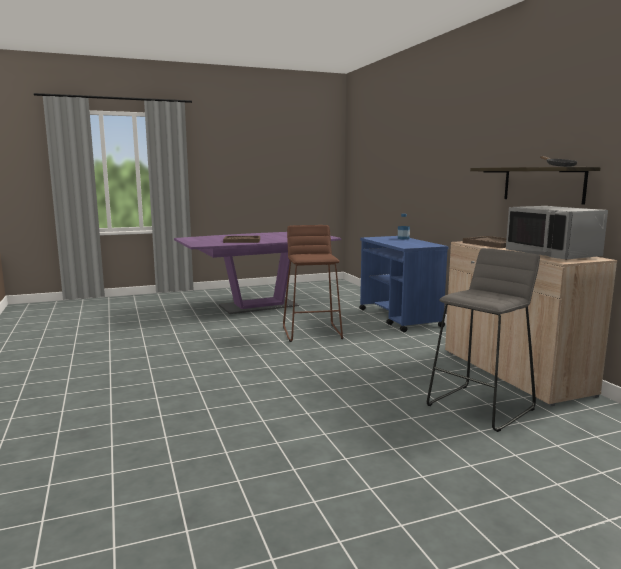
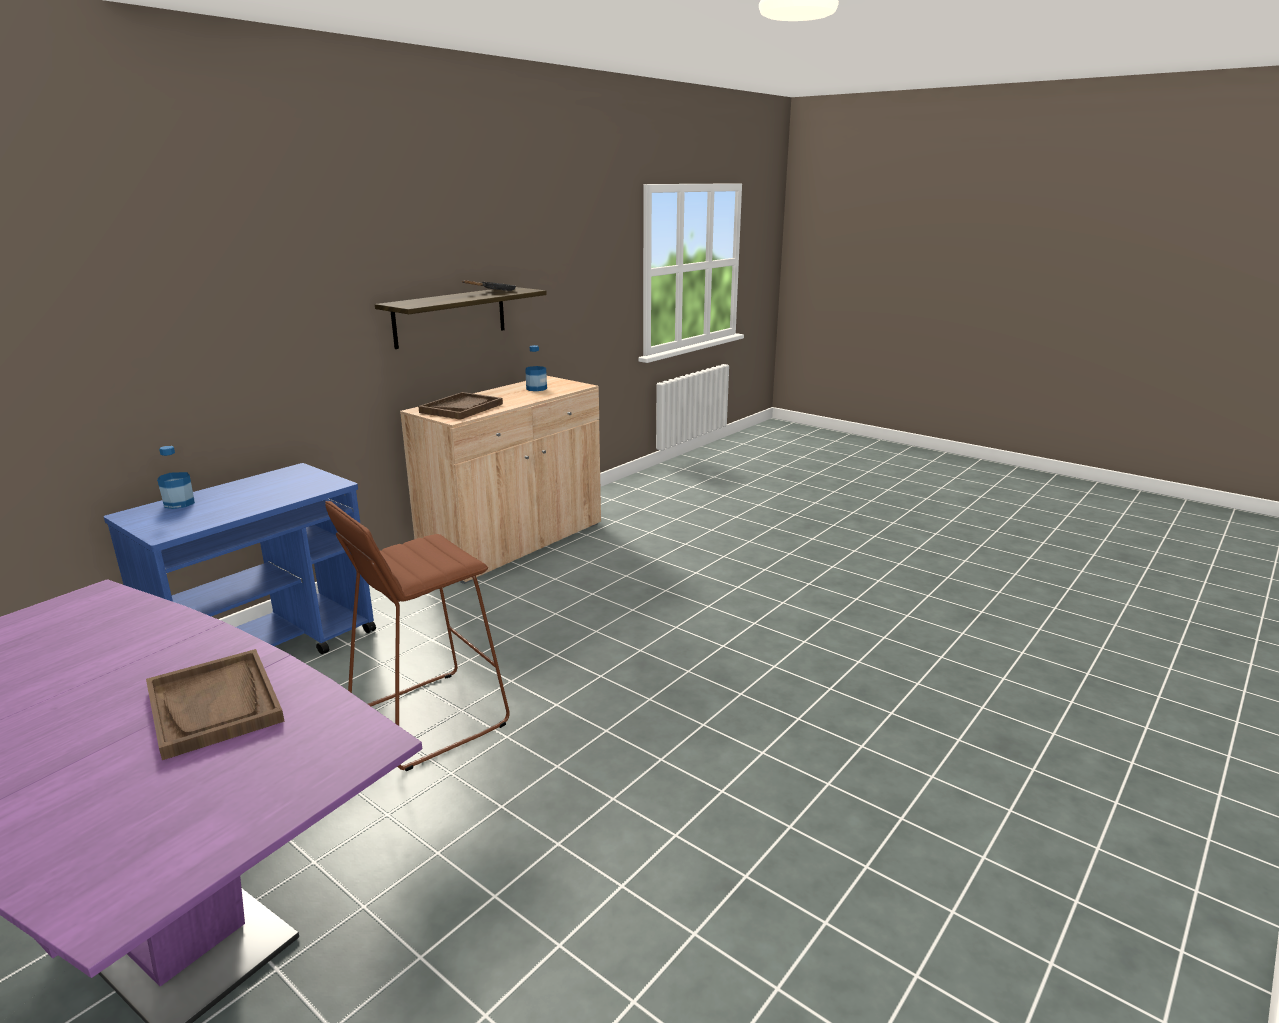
camera: 120 degrees left, 10 degrees up
(480, 407) = (633, 548): grey stool -> none
(553, 254) = (536, 388): grey microwave -> bottle

